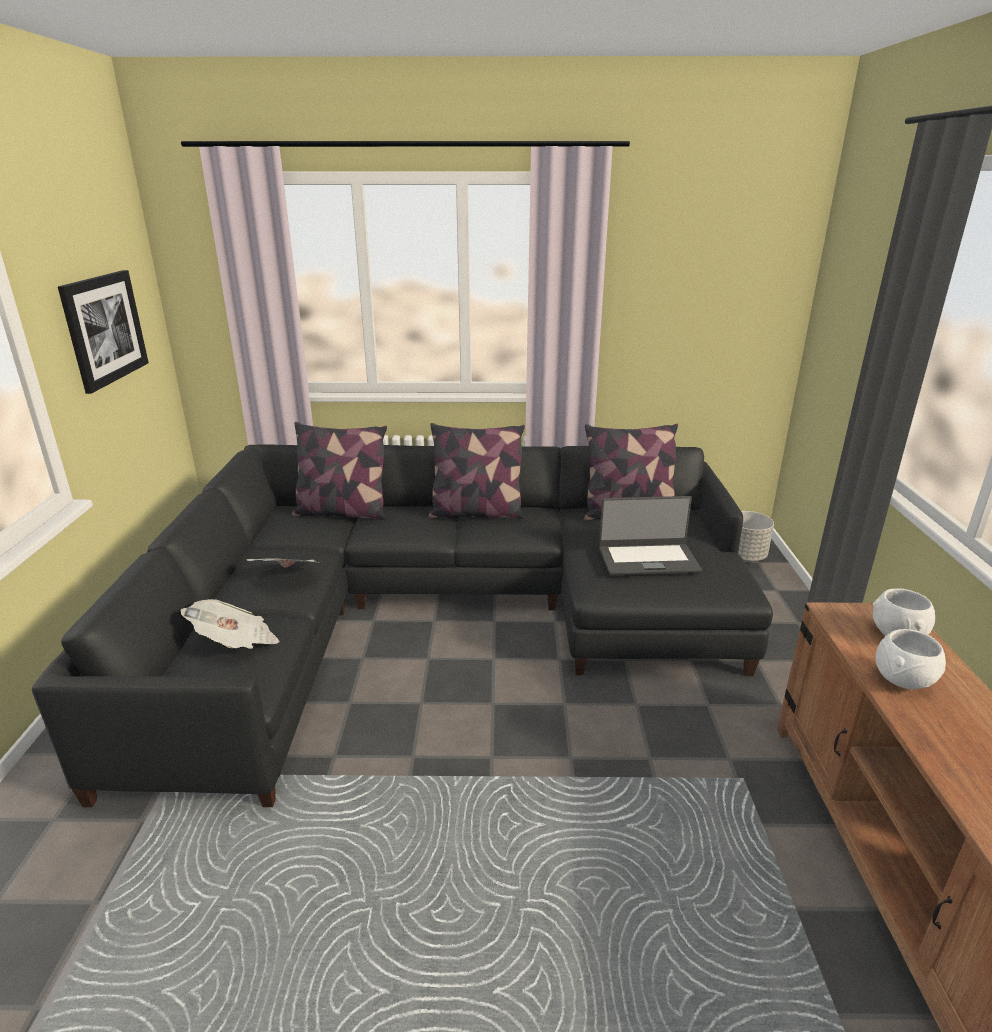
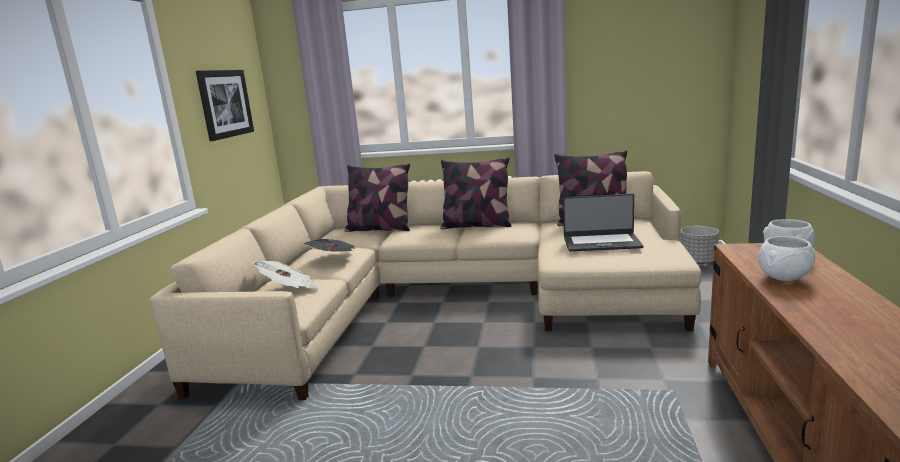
camera: 10 degrees right, 10 degrees down
(439, 613) = (447, 298): black sofa -> beige sofa

